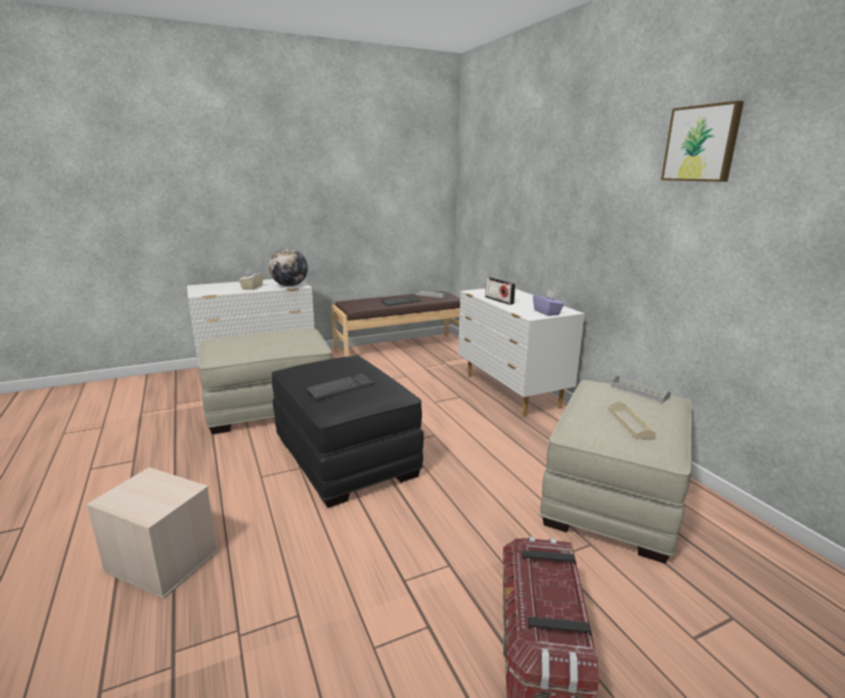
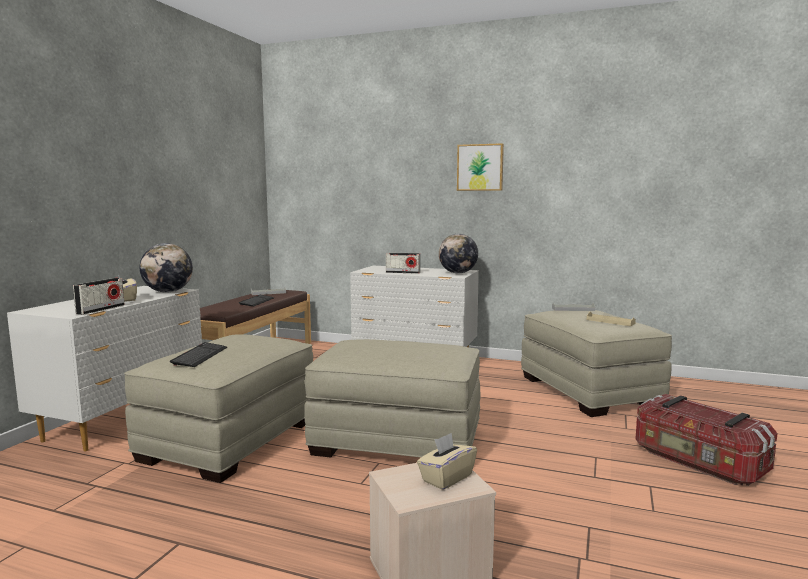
camera: 45 degrees left, 10 degrees down
(158, 498) = (446, 478): none -> beige tissue box
(218, 293) = (101, 309): none -> radio
(340, 387) = (416, 354): keyboard -> keyboard (200, 356)
(344, 457) = (396, 440): black ottoman -> beige ottoman
(547, 312) = (458, 273): purple tissue box -> globe
(702, 144) = (565, 134): picture -> picture (480, 167)

